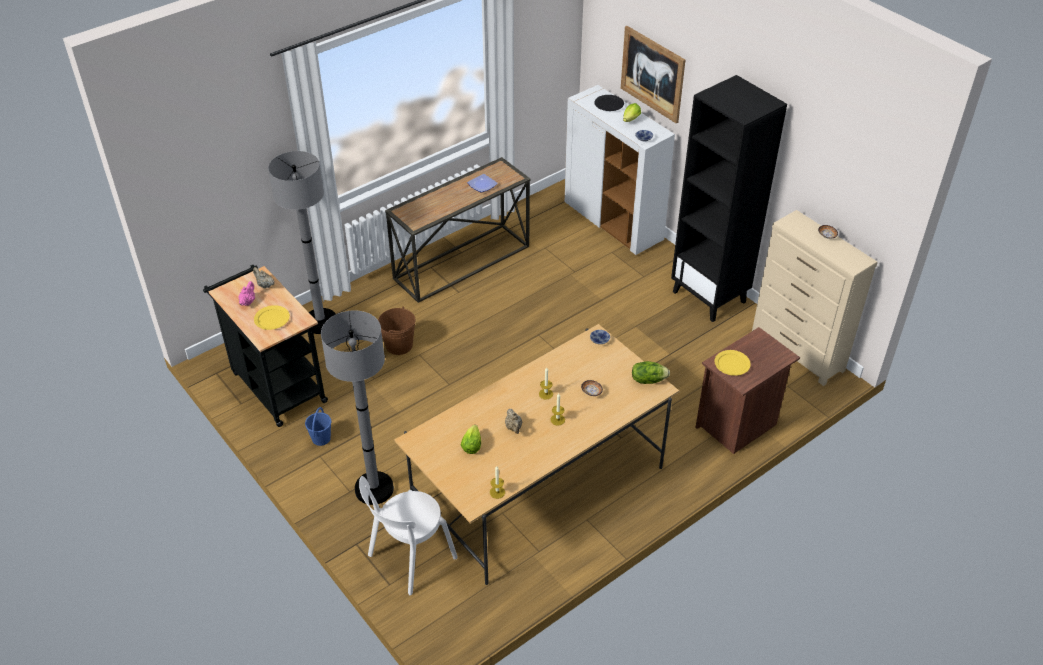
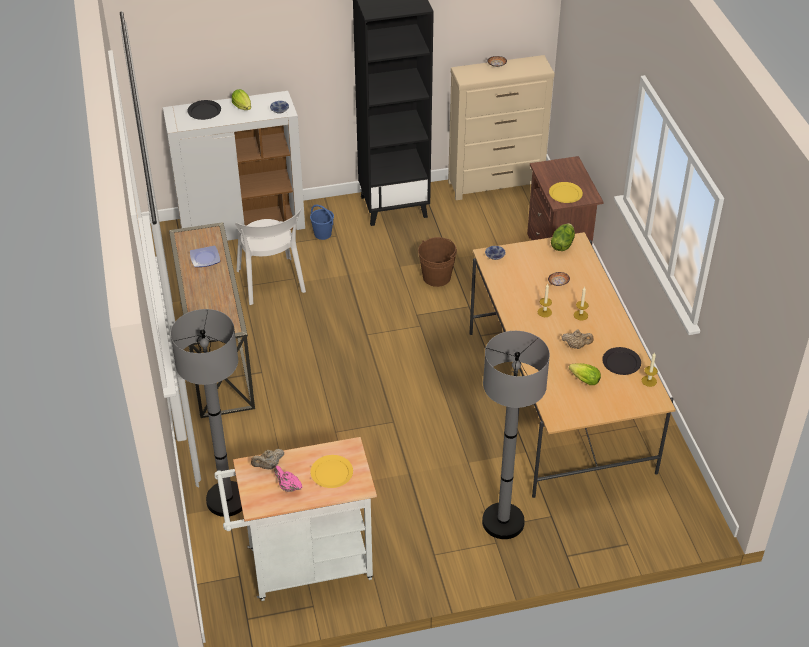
camera: 65 degrees left, 0 degrees up
(275, 384) = (302, 566): black cart -> white cart
(321, 438) = (409, 546): blue bucket -> blue bucket (322, 234)
(399, 345) = (310, 443): brown bucket -> brown bucket (436, 277)
(409, 558) = (603, 520): white chair -> white chair (271, 283)
(510, 465) = (621, 363): none -> black plate
(652, 74) = (236, 51): picture -> none

